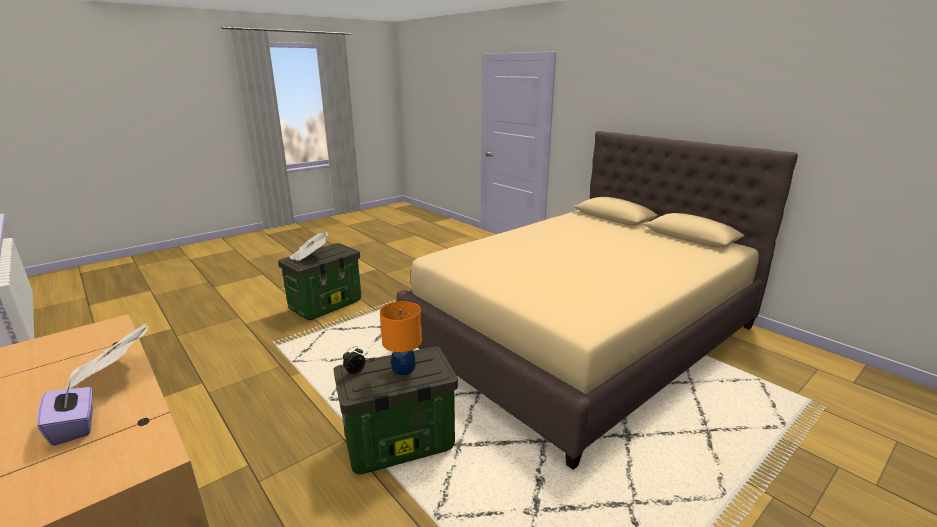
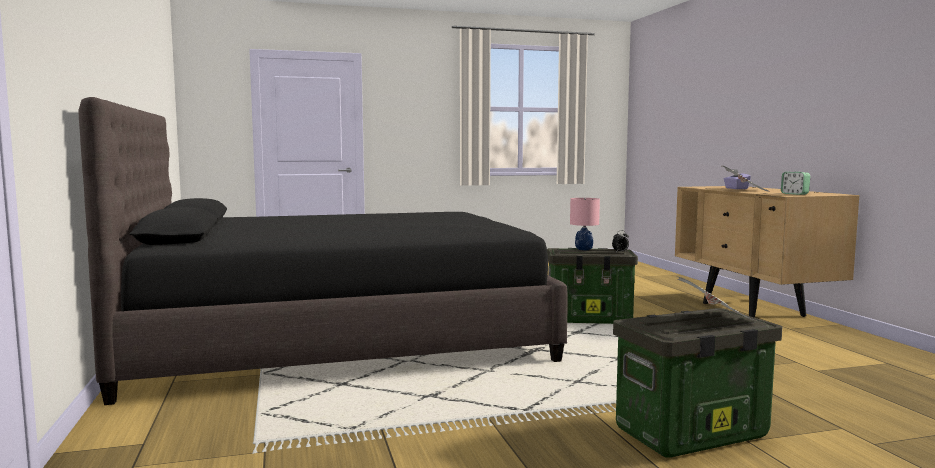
camera: 155 degrees left, 15 degrees down
(73, 344) = (794, 194): none -> alarm clock
(404, 371) = (583, 249): orange table lamp -> pink table lamp
(583, 336) = (339, 339): beige bed -> black bed

